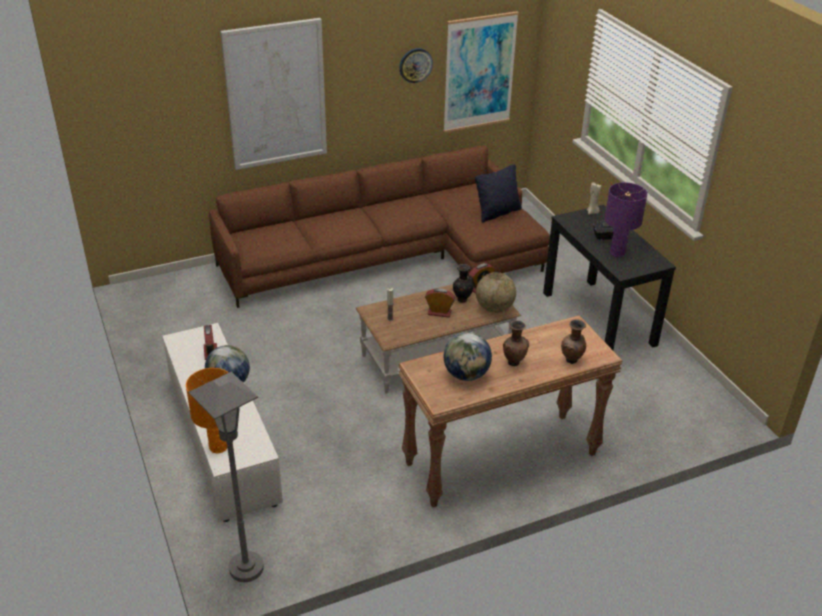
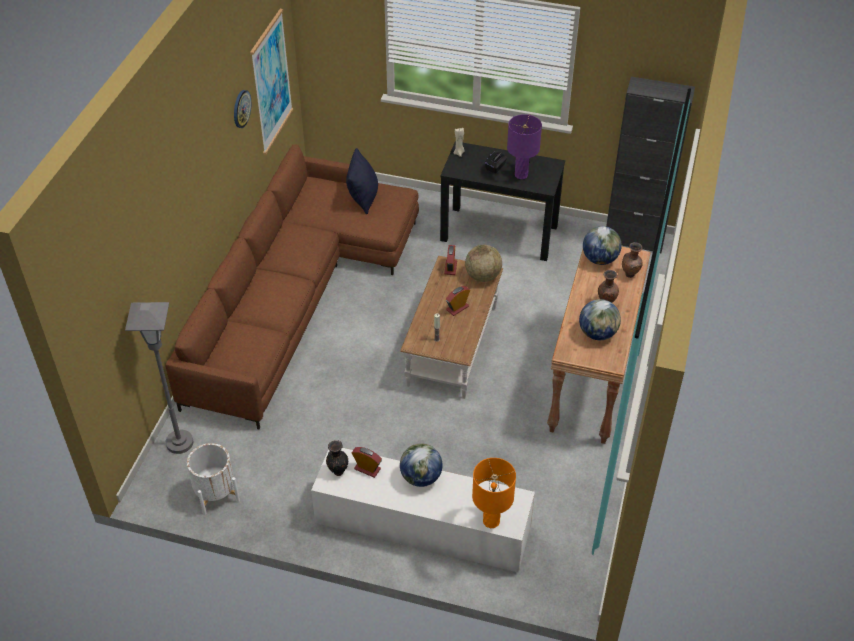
camera: 50 degrees left, 10 degrees up
(156, 320) = (216, 494): none -> white planter
(246, 568) = (574, 581): grey floor lamp -> grey floor lamp (179, 442)
(276, 94) = (178, 214): picture -> none
(461, 299) = (454, 286): black vase -> black vase (337, 471)
(565, 334) = (599, 259): none -> globe
(715, 401) = (634, 239): none -> black cabinet

